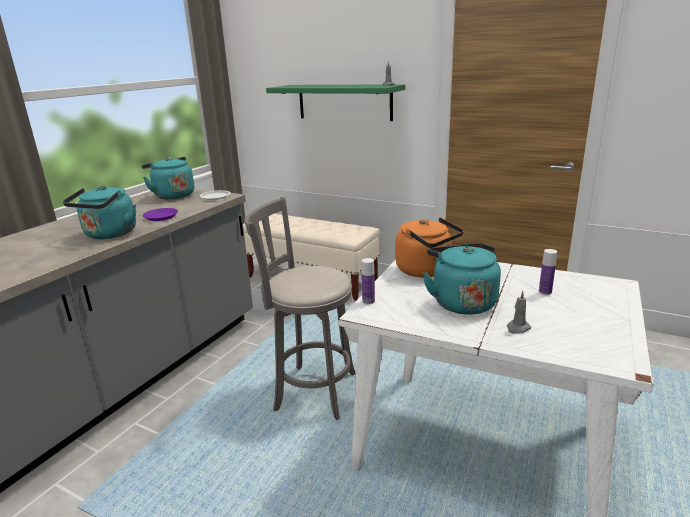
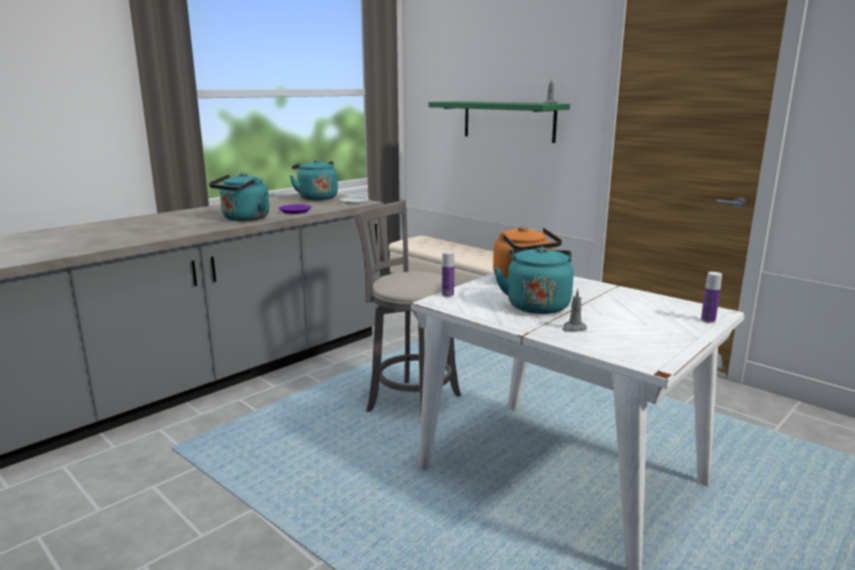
camera: 15 degrees right, 5 degrees down
(545, 292) = (630, 308): bottle -> bottle (708, 320)

